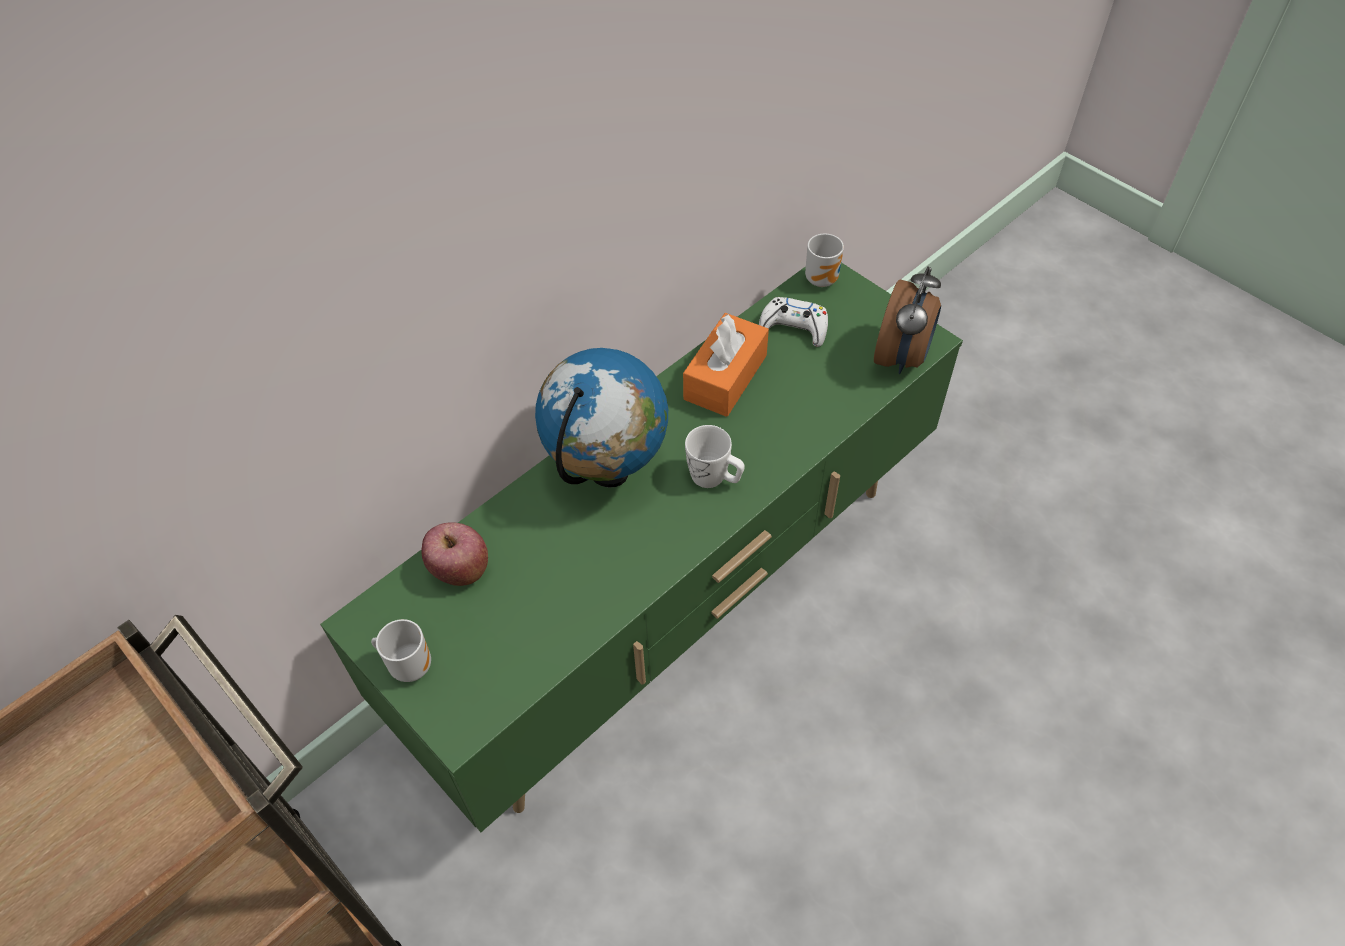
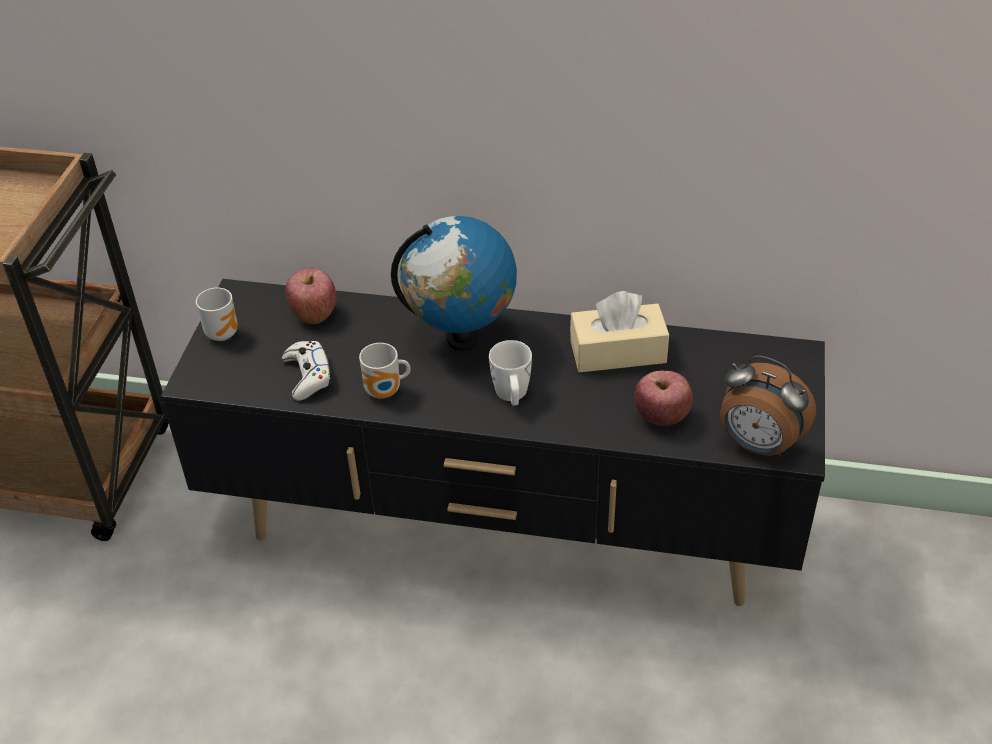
camera: 55 degrees right, 10 degrees down
(676, 604) = (504, 530): green tv stand -> black tv stand
(725, 377) = (618, 352): orange tissue box -> beige tissue box
(794, 328) = (714, 364): white game controller -> white game controller (308, 376)
(823, 279) = (790, 355): mug -> mug (386, 392)
(824, 394) = (662, 417): none -> apple
(902, 357) = (758, 445): alarm clock -> alarm clock turned 45 degrees clockwise

